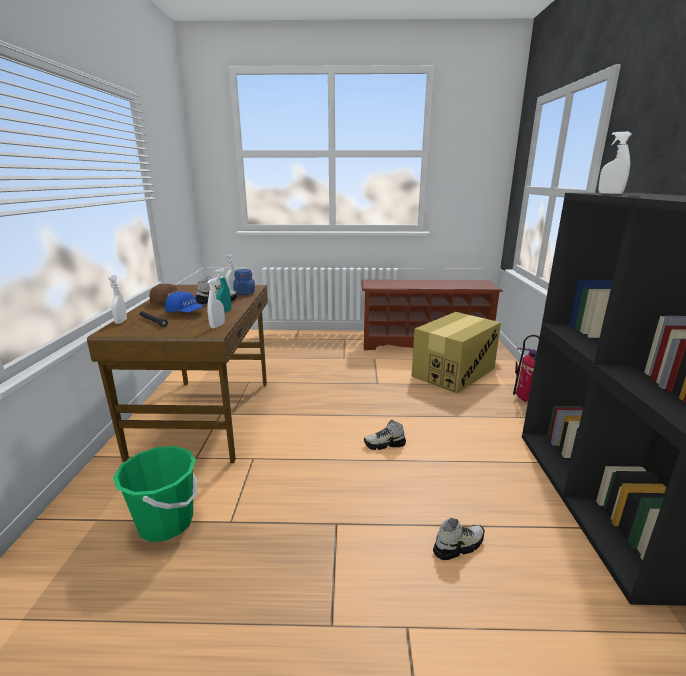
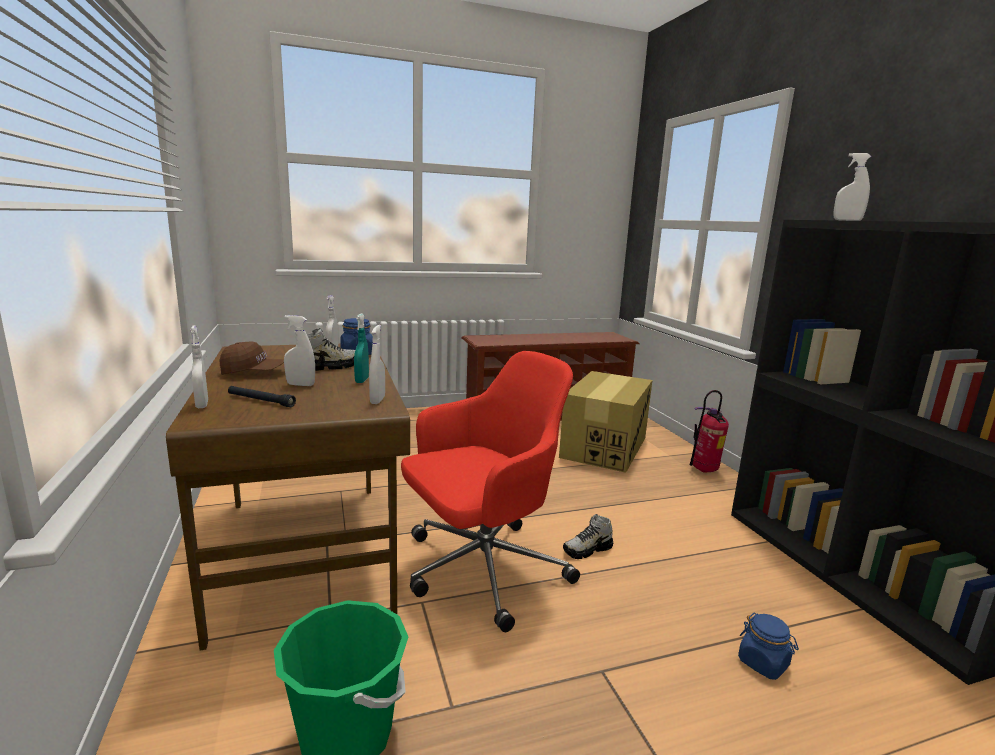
camera: 20 degrees left, 5 degrees down
(186, 312) = (300, 385): blue cap -> white spray bottle
(302, 445) = (481, 570): none -> red office chair
(458, 546) = (763, 663): shoe -> blue jar

